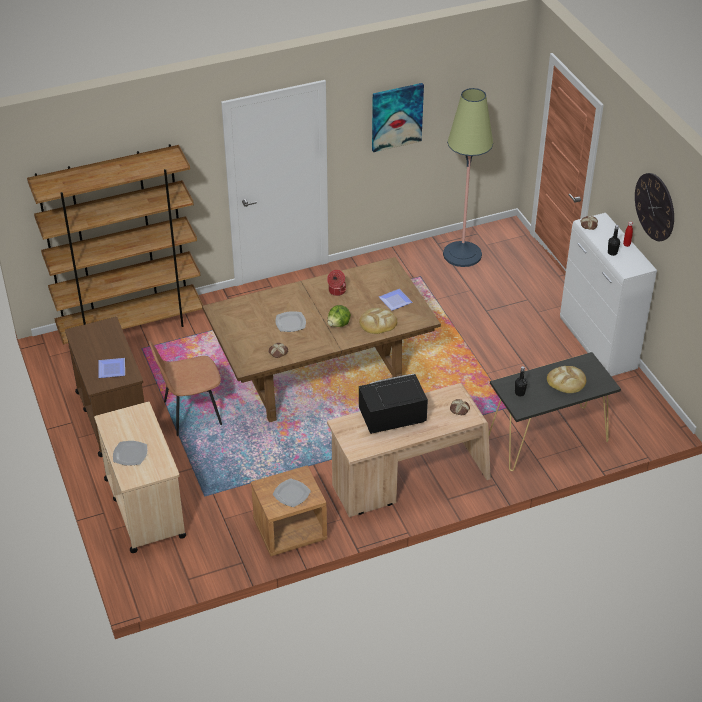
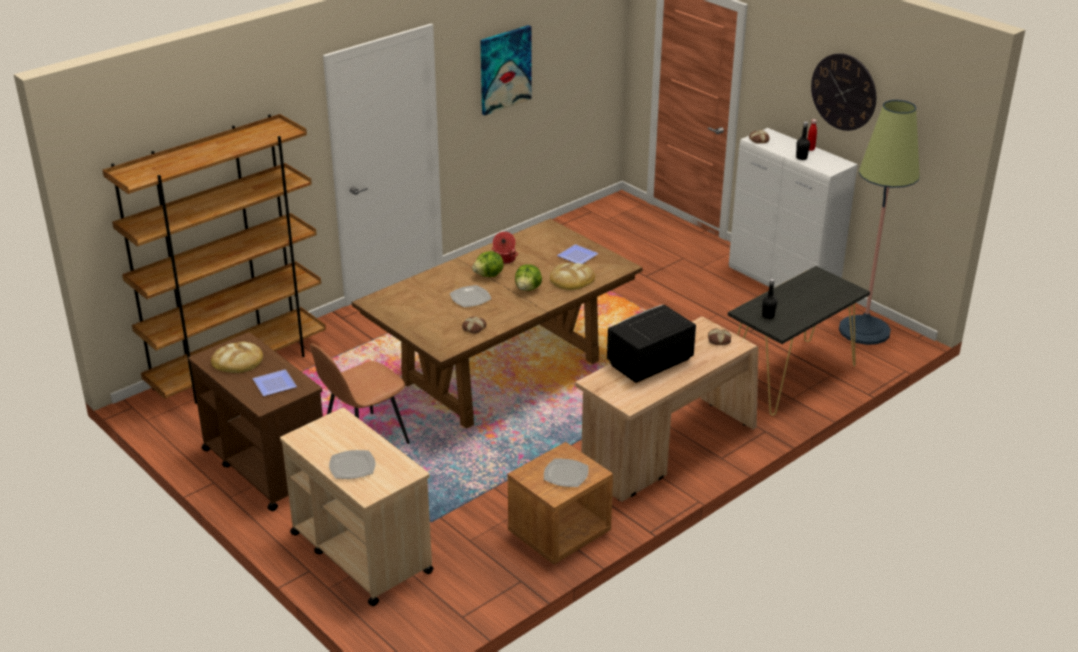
camera: 20 degrees left, 10 degrees down
(316, 304) = (489, 275): none -> lettuce
(462, 254) = (587, 232): floor lamp -> floor lamp (864, 330)
(566, 381) = (809, 296): bread -> bread (238, 361)

